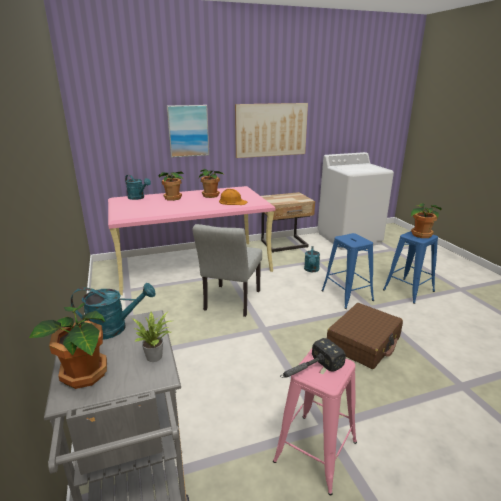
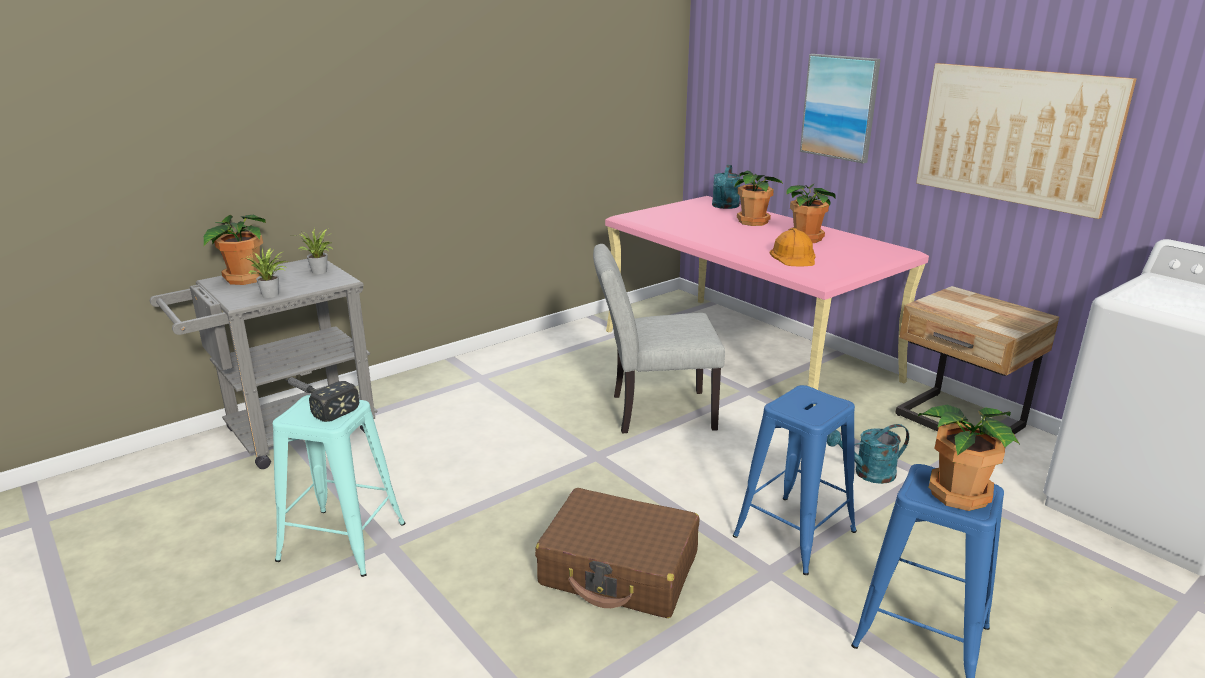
camera: 70 degrees right, 0 degrees up
(114, 328) = (320, 272): turquoise watering can -> potted plant
(315, 451) = (342, 542): pink stool -> turquoise stool

